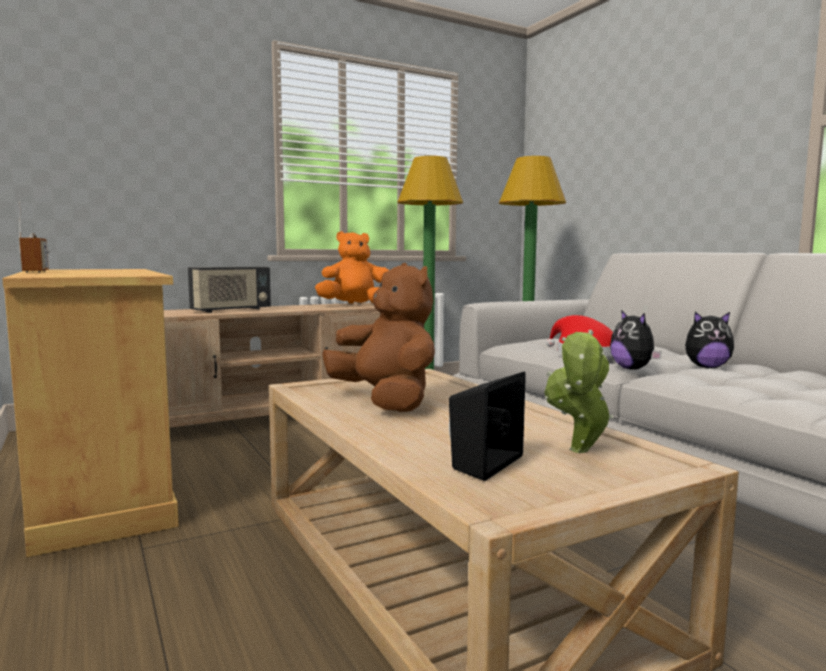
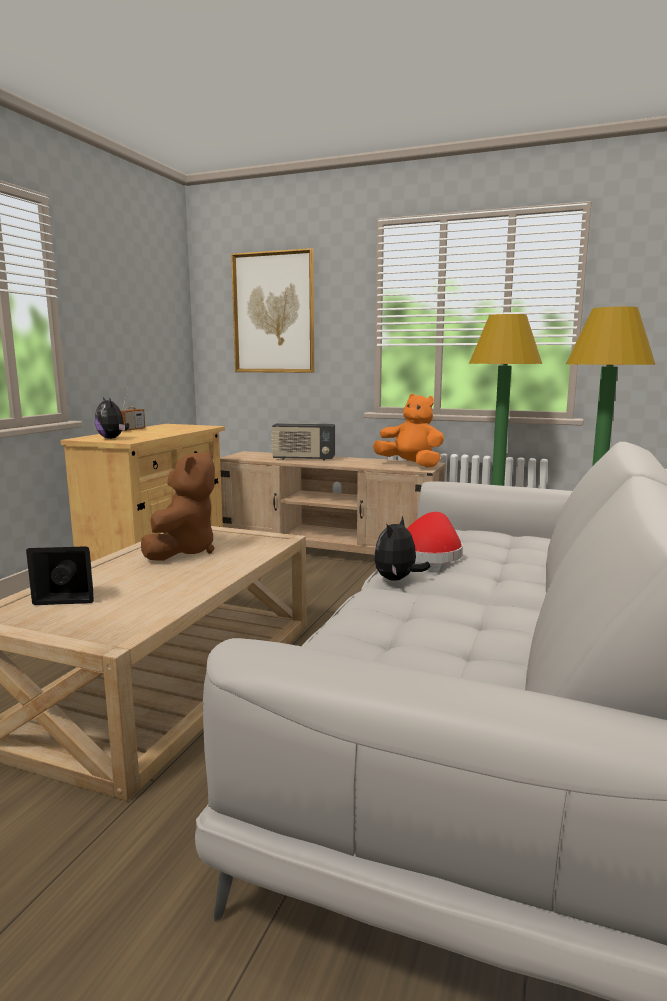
camera: 50 degrees right, 5 degrees up
(136, 127) = (273, 313): none -> picture
(579, 452) = (116, 613): potted plant -> none
(706, 367) = (480, 601): plush toy -> plush toy (112, 438)

